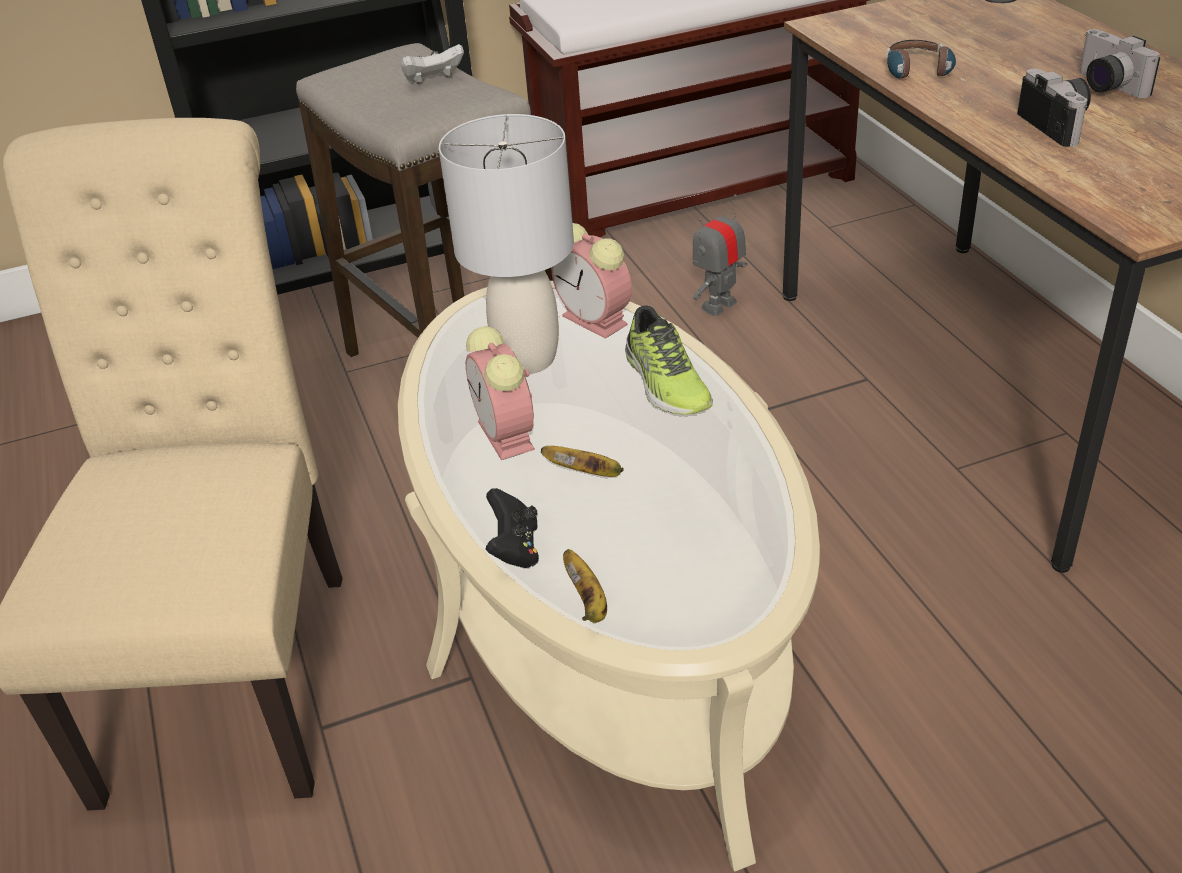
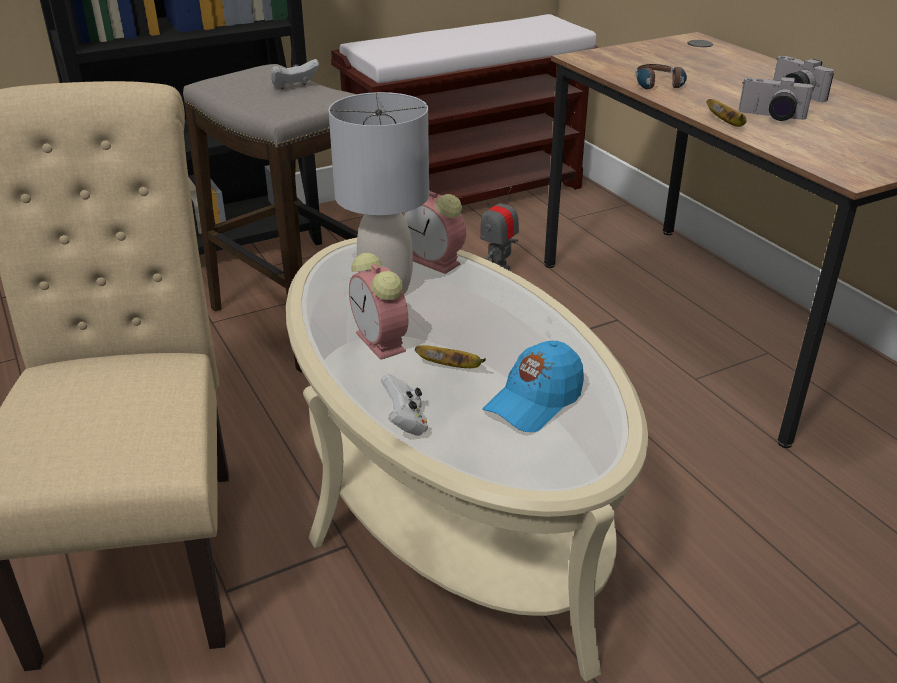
camera: 10 degrees left, 5 degrees down
(515, 548) = (405, 422): black game controller -> white game controller
(588, 601) = (473, 458): banana -> banana (727, 123)
(665, 382) = (498, 303): shoe -> none
(680, 526) = (534, 402): none -> blue cap
(1060, 125) = (771, 117): camera -> camera turned 135 degrees clockwise

